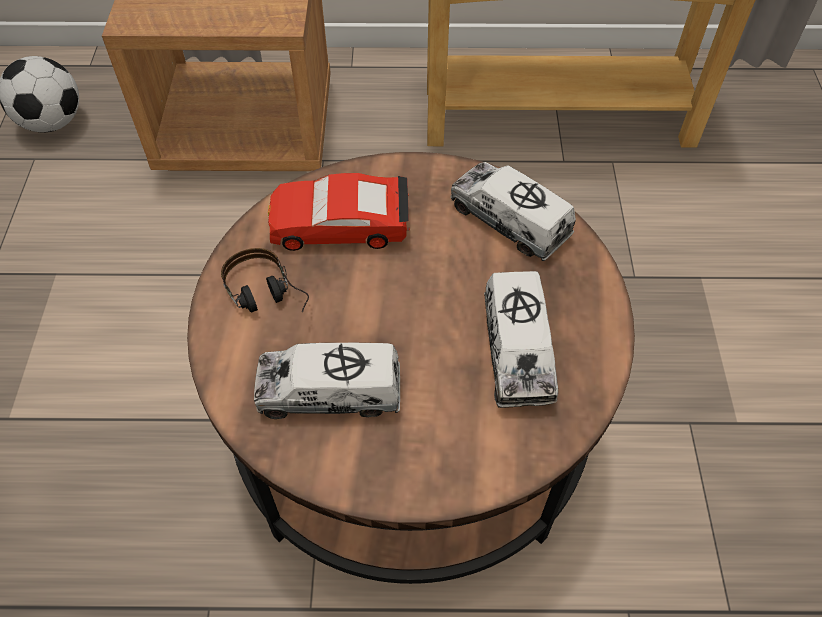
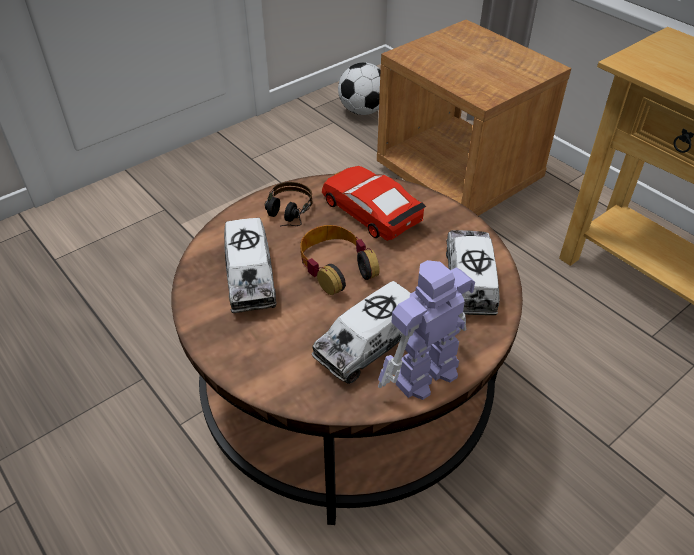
camera: 50 degrees right, 10 degrees down
(330, 392) = (250, 278): toy truck -> toy truck turned 150 degrees counterclockwise
(387, 306) = (336, 266): none -> headphones
(590, 336) = (424, 375): none -> toy robot

